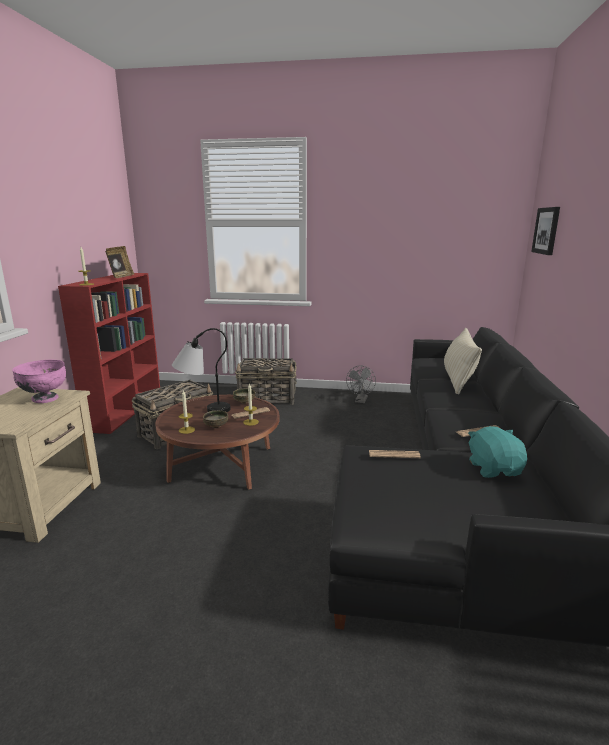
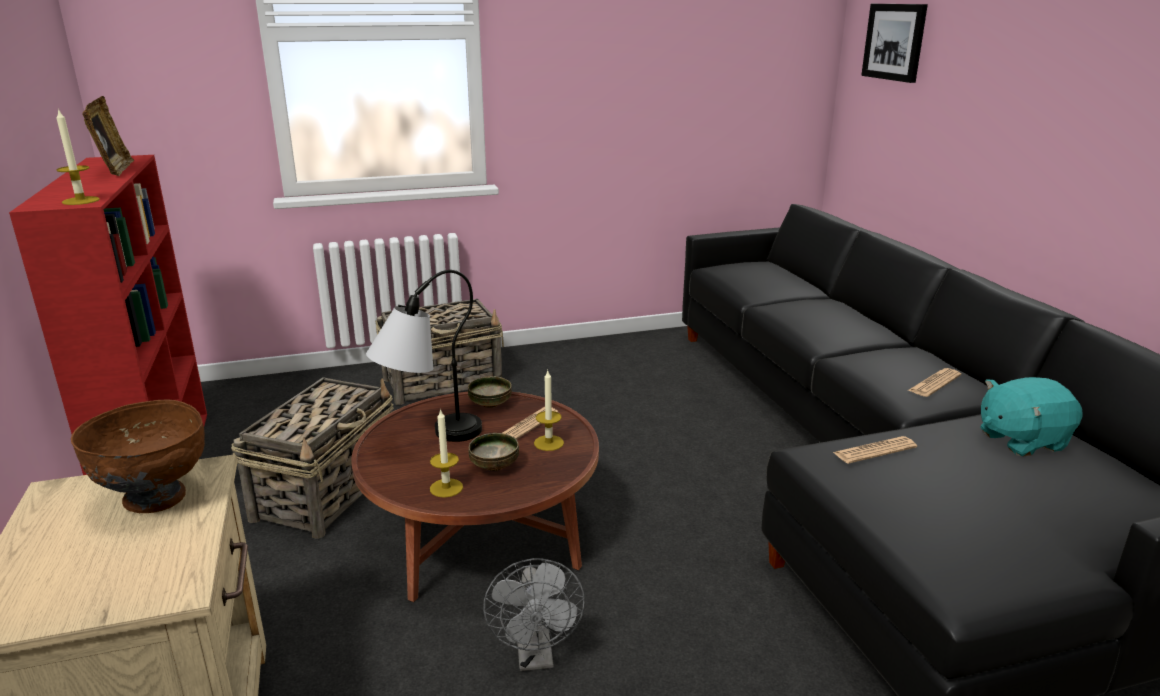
camera: 25 degrees left, 5 degrees up
(45, 399) = (155, 499): pink bowl -> brown bowl
(361, 401) = (611, 357): grey fan -> grey fan (536, 657)
(458, 380) = (808, 299): beige pillow -> none
(494, 469) = (1021, 440): turquoise plush toy -> turquoise plush toy turned 75 degrees counterclockwise

